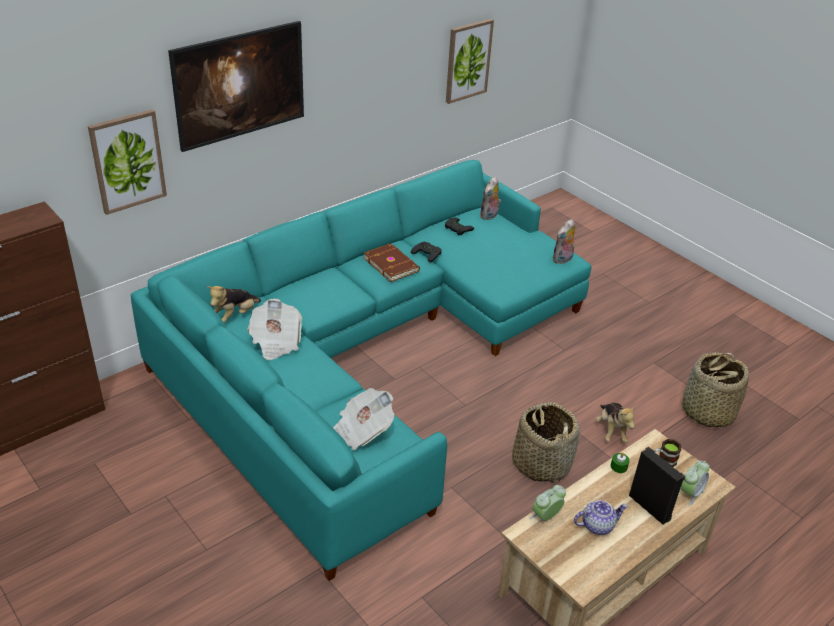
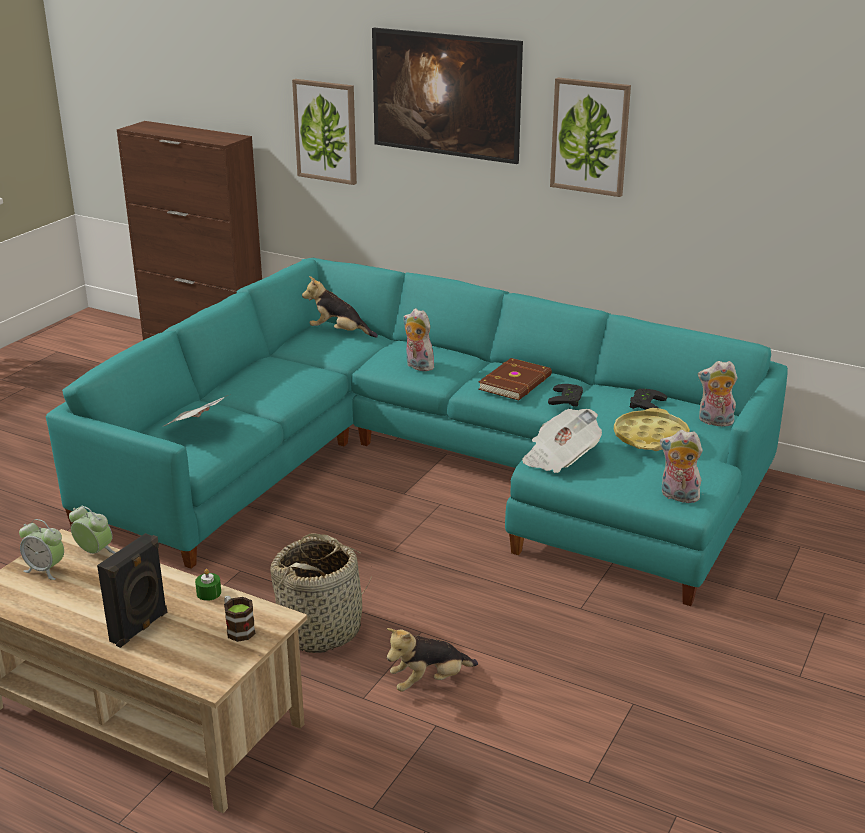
camera: 70 degrees right, 10 degrees down
(275, 341) = (310, 357): newspaper -> newspaper (560, 458)
(331, 296) = (417, 366): none -> plush toy
(467, 60) = (800, 192): picture -> picture (590, 136)
(501, 242) = (650, 437): none -> yellow tray
(597, 525) = (92, 590): teapot -> none
(690, 493) = (181, 660): alarm clock -> alarm clock (45, 569)
(707, 412) = (551, 782): basket -> none

